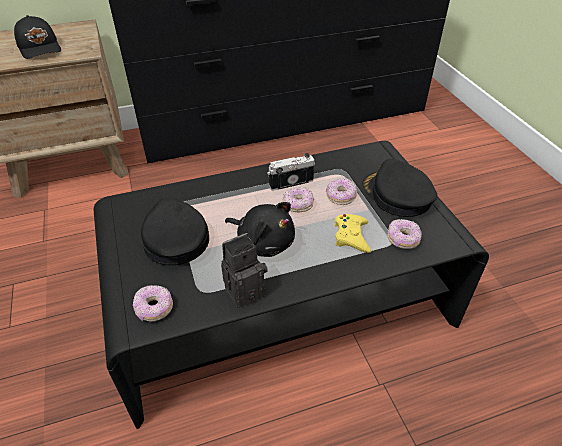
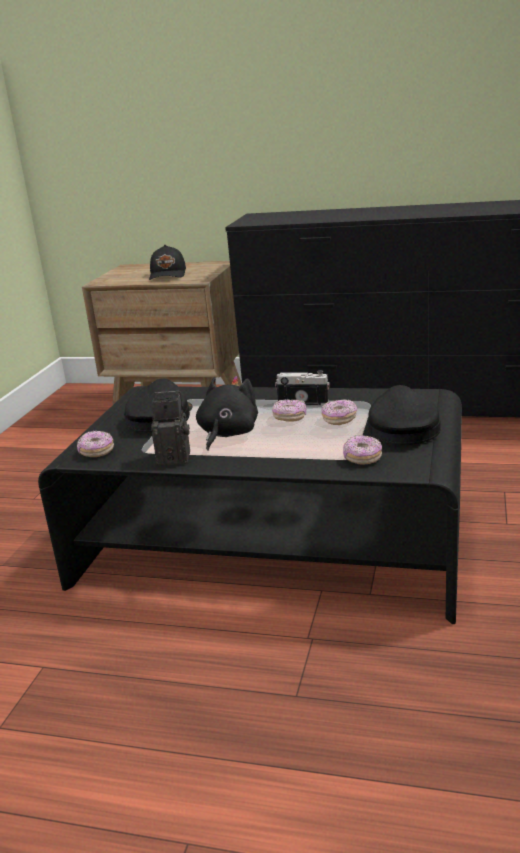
camera: 35 degrees right, 20 degrees down
(263, 242) = (227, 434): black plush toy -> black plush toy turned 135 degrees counterclockwise
(351, 236) = (313, 446): yellow game controller -> none

